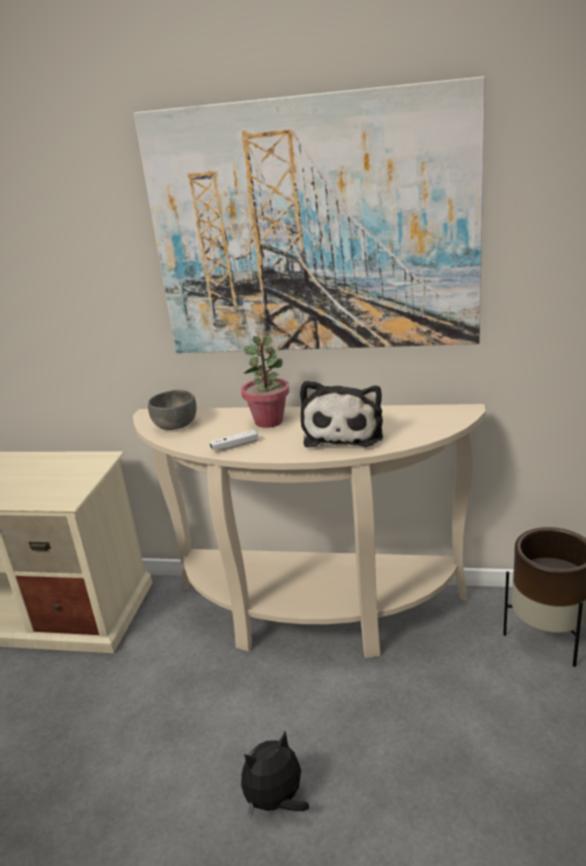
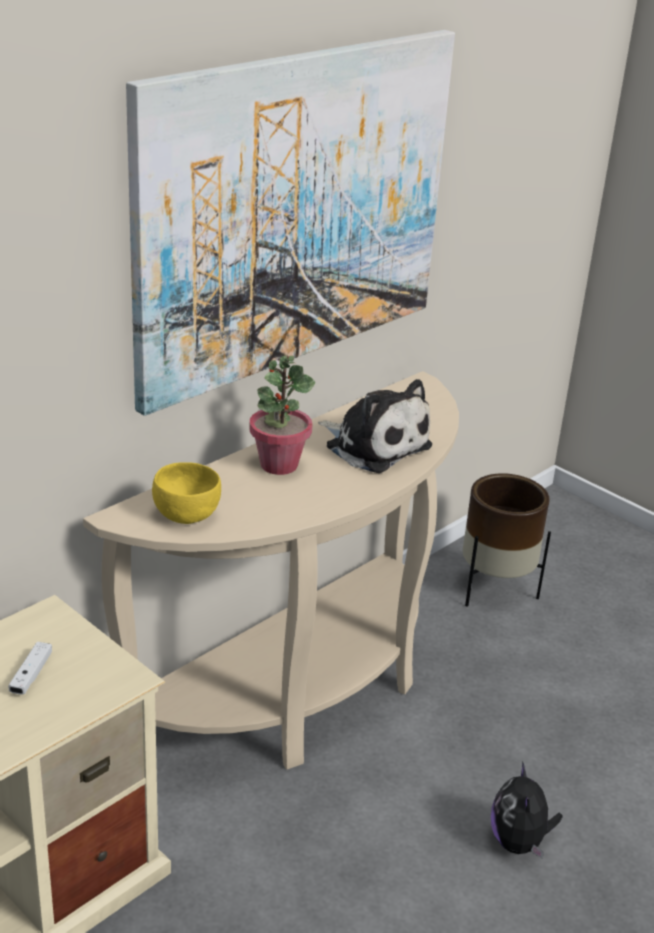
camera: 60 degrees left, 5 degrees up
(176, 425) = (186, 513): grey bowl -> yellow bowl
(235, 446) = (307, 504): white game controller -> white game controller (31, 675)

